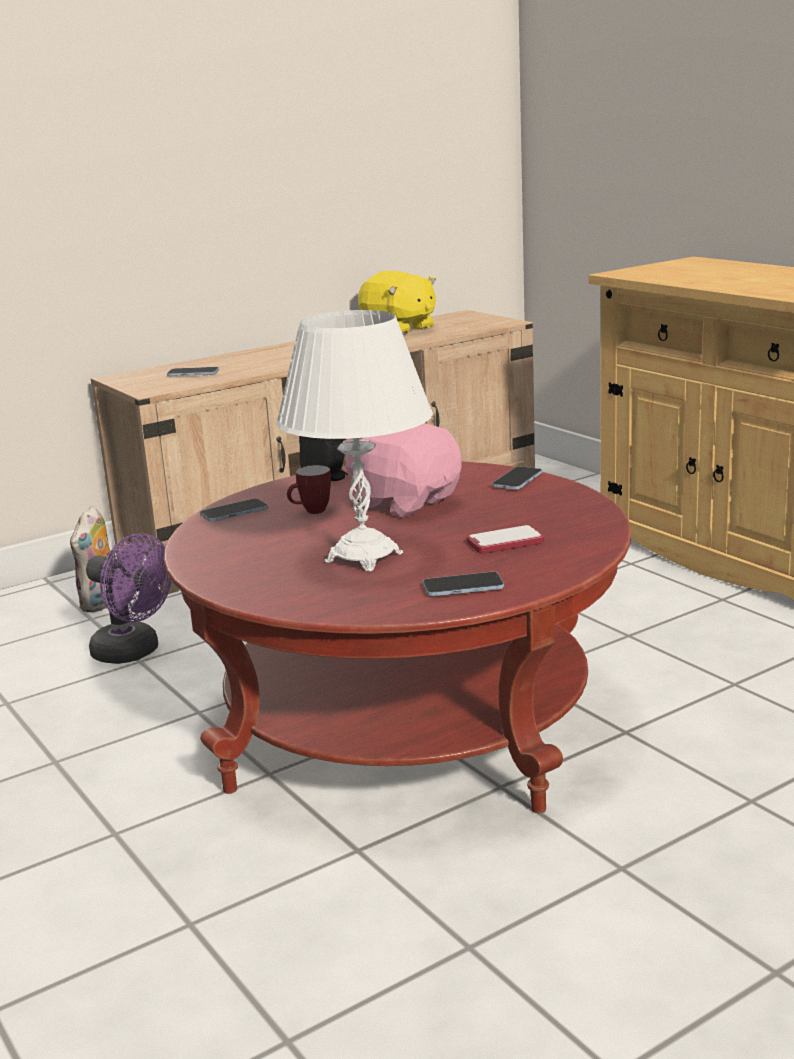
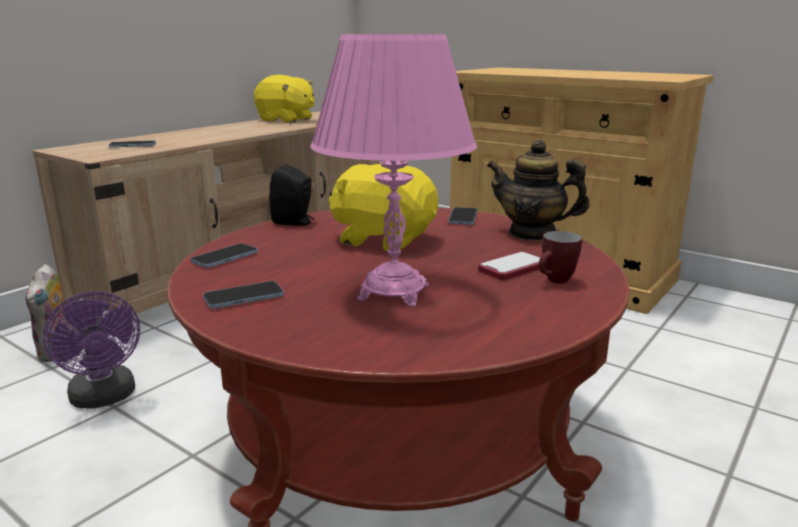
camera: 20 degrees left, 0 degrees up
(134, 653) = (105, 398): purple fan -> purple fan turned 45 degrees clockwise
(311, 512) = (303, 253): mug -> mug (555, 282)
(364, 557) = (394, 292): white table lamp -> pink table lamp
(404, 502) = (384, 239): pink plush toy -> yellow plush toy
(463, 587) = (523, 315): phone -> phone (244, 297)
(574, 504) = (532, 233): none -> teapot

